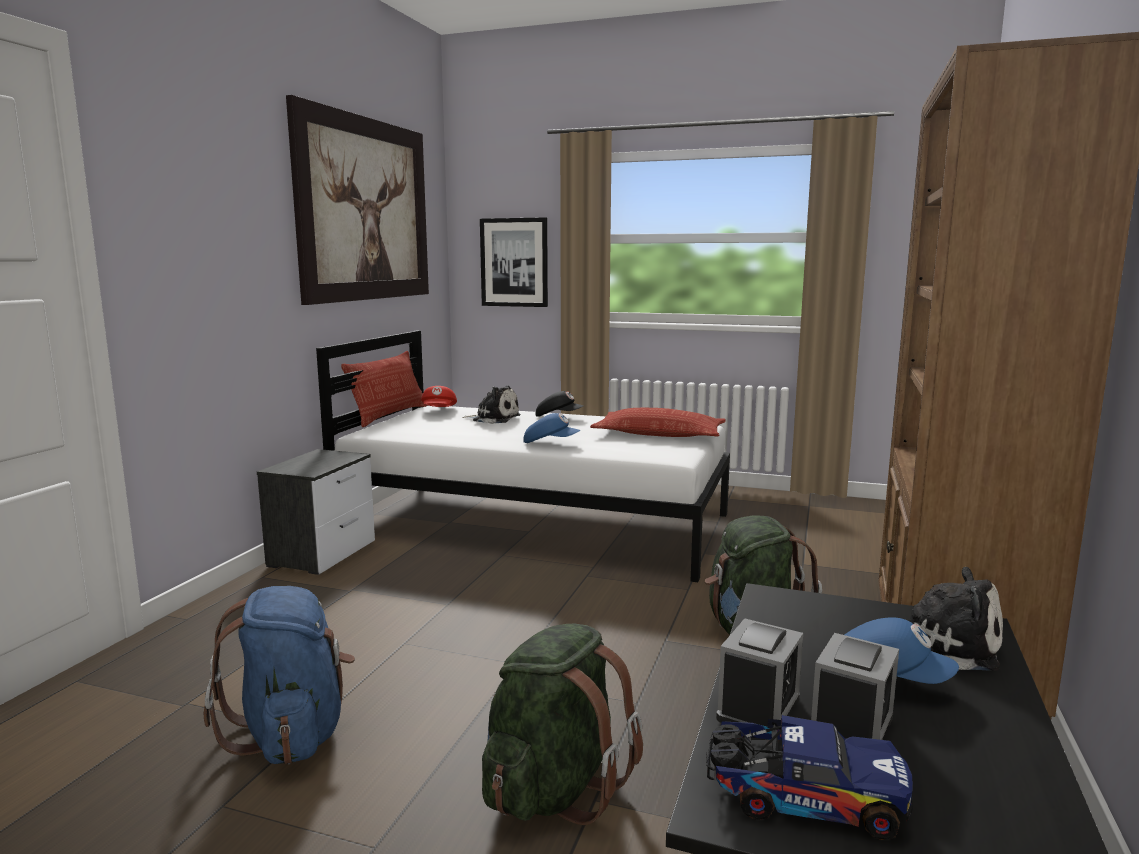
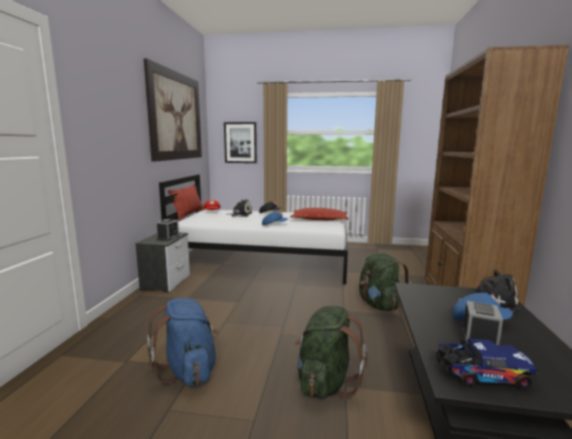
camera: 10 degrees left, 0 degrees up
(758, 708) = (436, 336): alarm clock -> alarm clock (168, 237)

